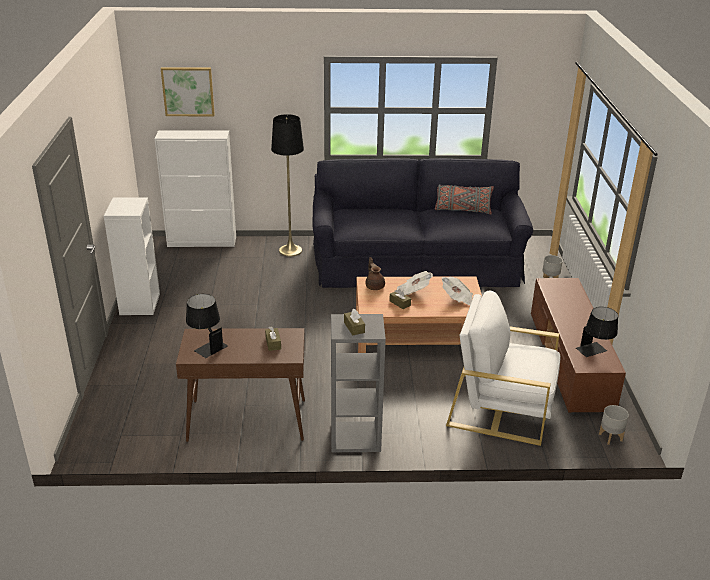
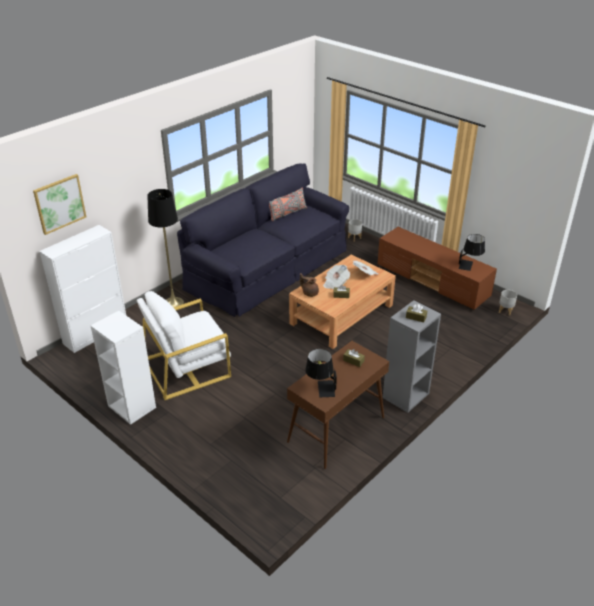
camera: 45 degrees left, 5 degrees up
(501, 407) = (442, 328): white armchair -> white armchair (187, 367)

